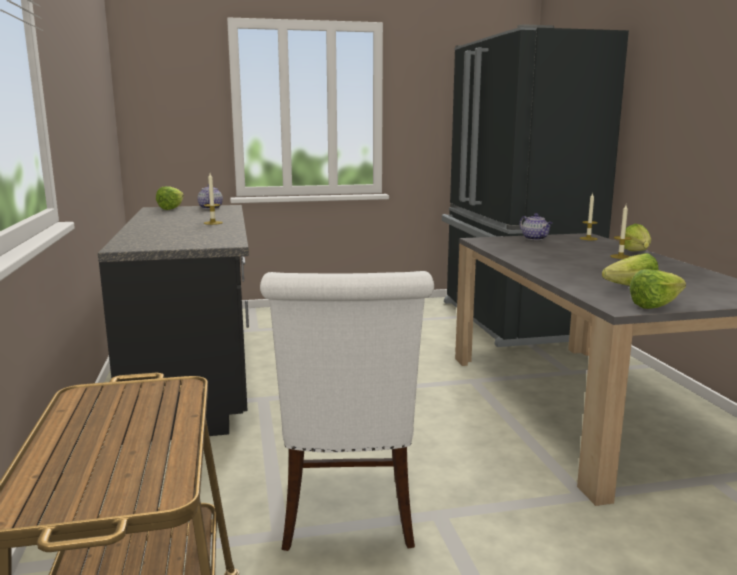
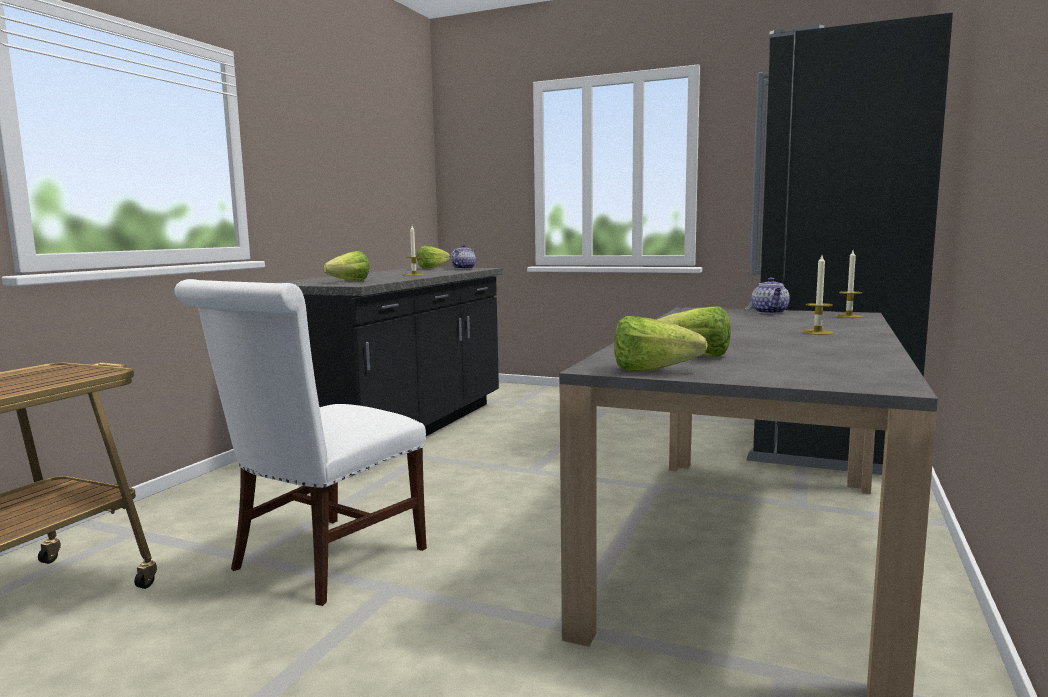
camera: 35 degrees right, 5 degrees down
(637, 253) = (859, 332): lettuce -> lettuce (345, 282)

